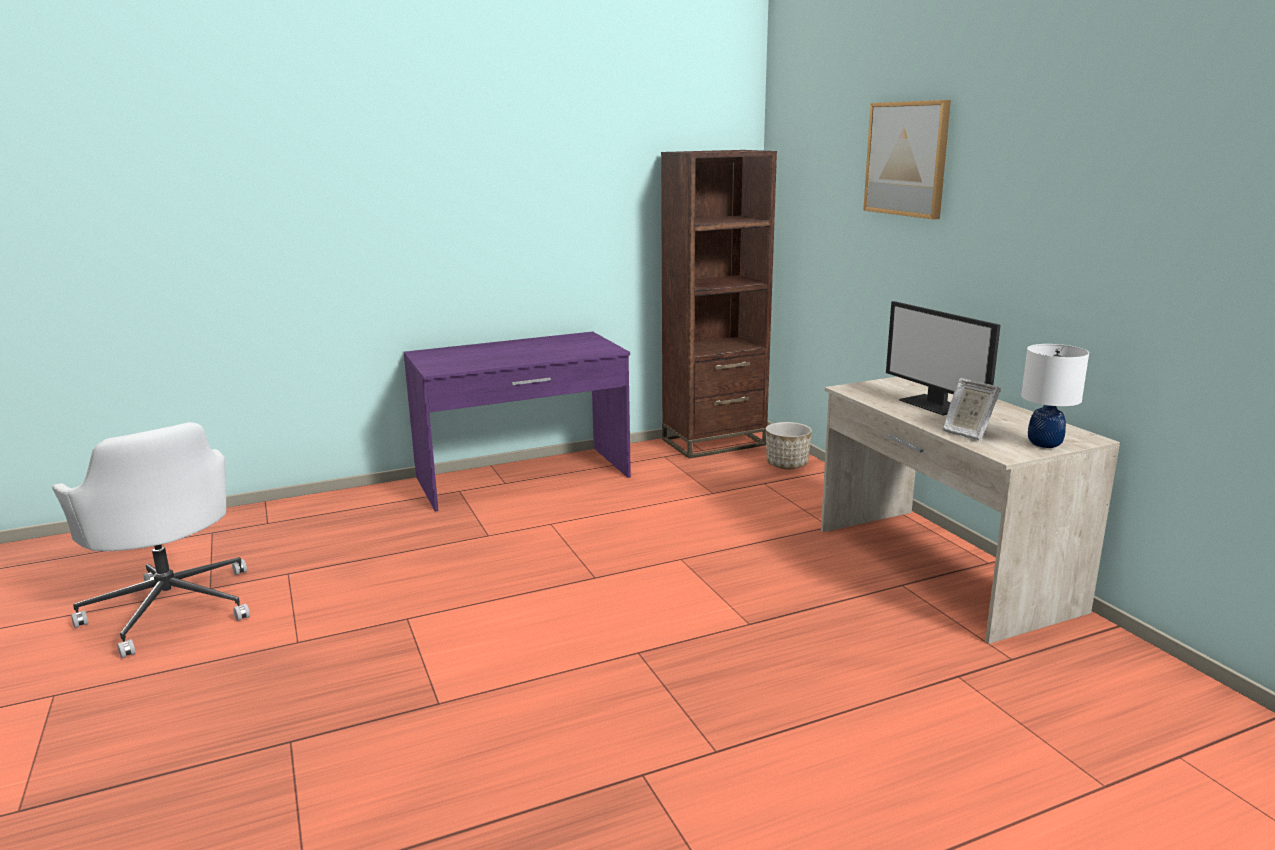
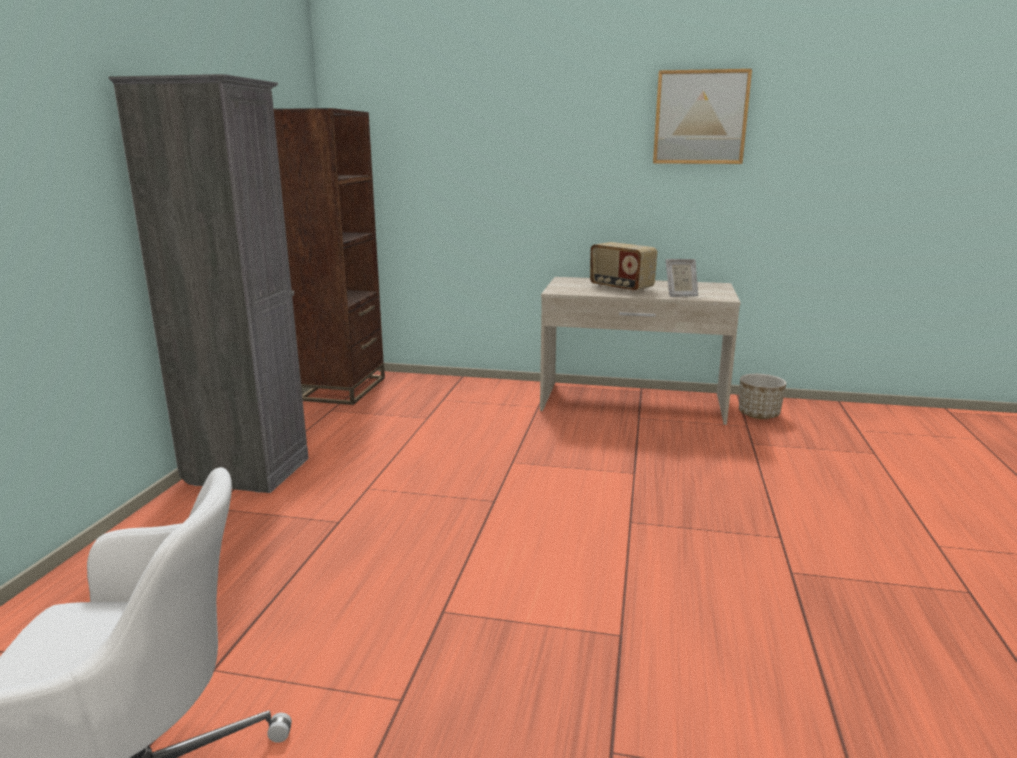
camera: 55 degrees left, 0 degrees up
(523, 477) = (248, 471): purple desk -> grey cabinet
(787, 464) = (428, 384): planter -> planter (759, 414)
(907, 159) = (518, 115): picture -> picture (700, 117)
(935, 405) = (620, 288): monitor -> radio
(1046, 444) = (719, 290): white table lamp -> none

